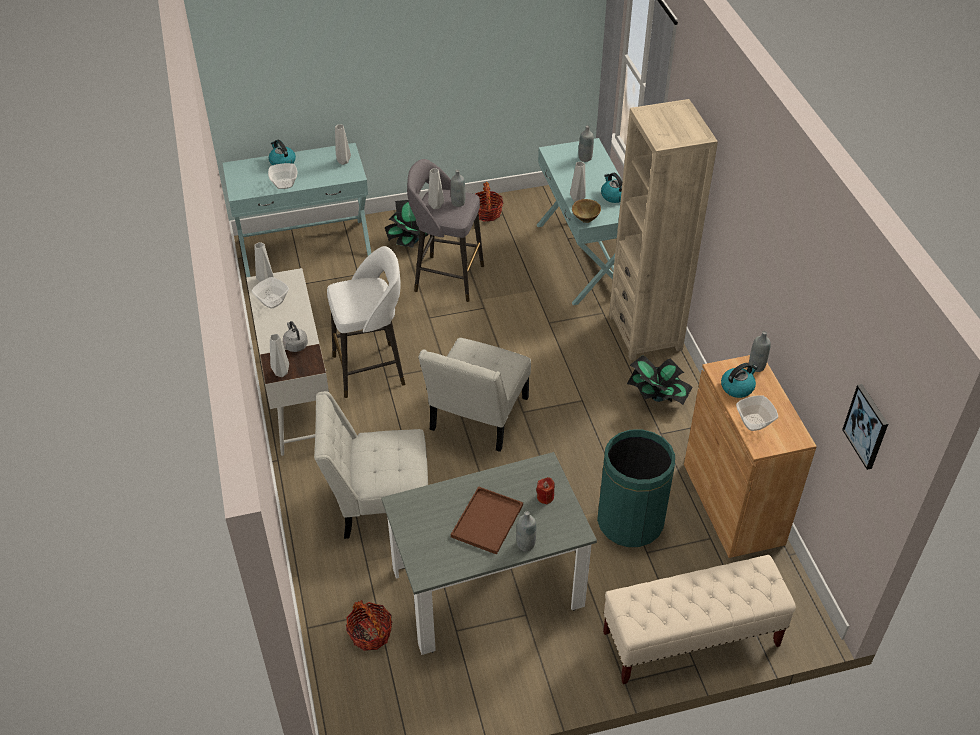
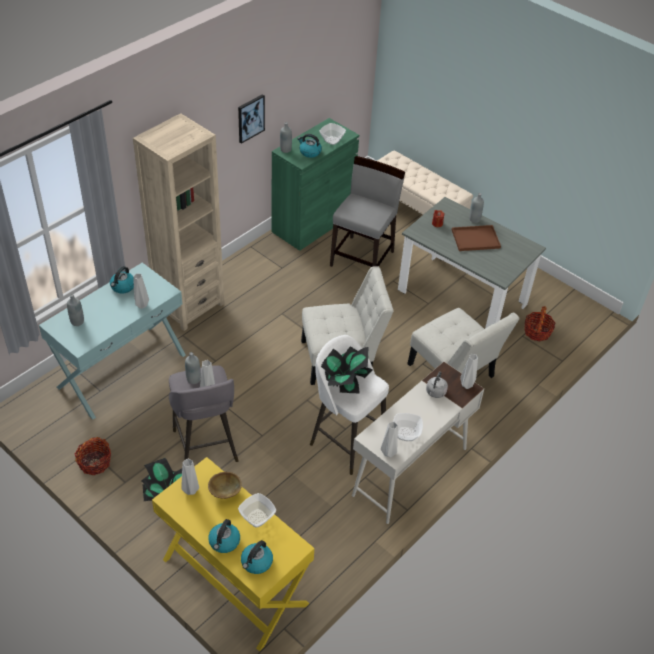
camera: 125 degrees left, 0 degrees up
(249, 170) = (256, 563): none -> kettle
(305, 247) = (234, 581): turquoise console table -> yellow console table
(585, 218) = (164, 292): brown bowl -> brown bowl (225, 492)
(630, 522) = (363, 258): green trash can -> grey chair
(657, 397) = (250, 279): potted plant -> potted plant (343, 382)
(733, 503) = (312, 223): brown cabinet -> green cabinet
(867, 426) = (351, 57): picture -> picture (250, 118)

